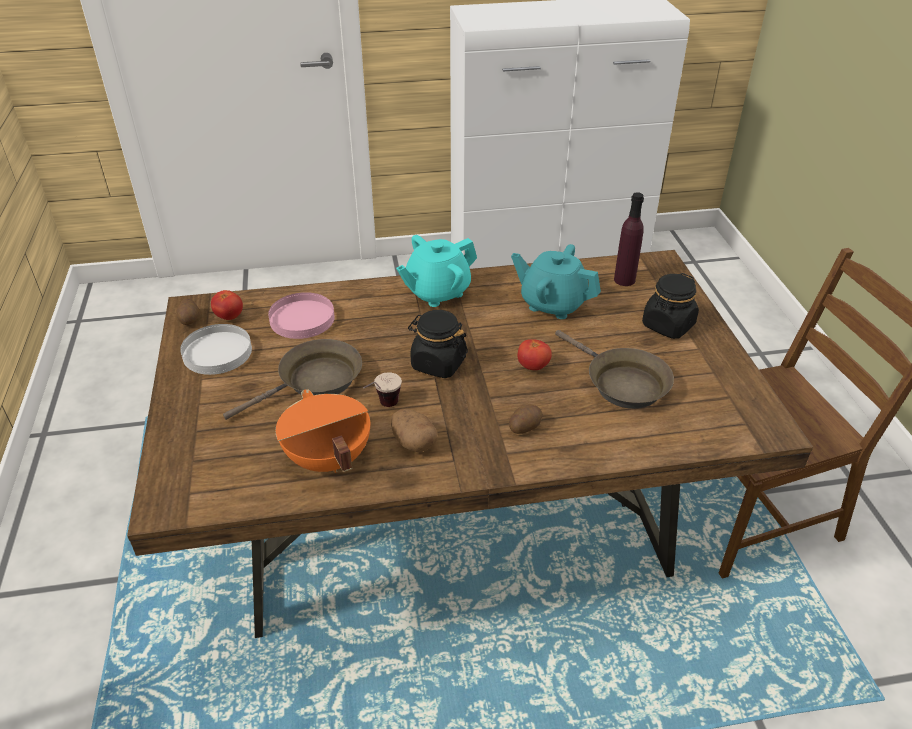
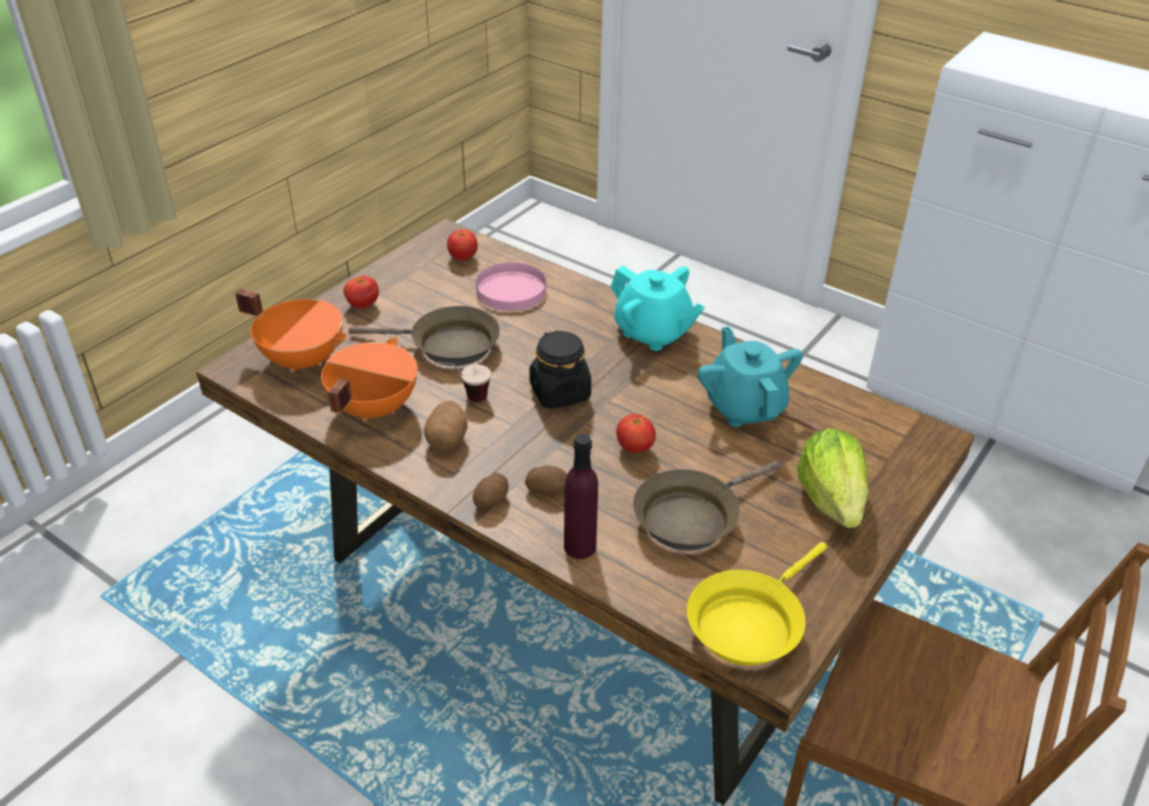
camera: 45 degrees right, 0 degrees up
(190, 319) = (433, 244): potato -> potato (492, 500)
(201, 394) = (363, 305): none -> tomato
(214, 462) = (303, 359): none -> orange cooking pot
(217, 353) = (415, 281): white plate -> none
(437, 292) = (653, 333): turquoise teapot -> turquoise teapot turned 150 degrees counterclockwise
(621, 383) = (692, 516): brown frying pan -> brown frying pan turned 45 degrees clockwise
(624, 280) = (859, 430): purple bottle -> purple bottle (580, 546)
(668, 325) = (831, 499): black jar -> lettuce
(732, 418) = (749, 622): none -> yellow frying pan

